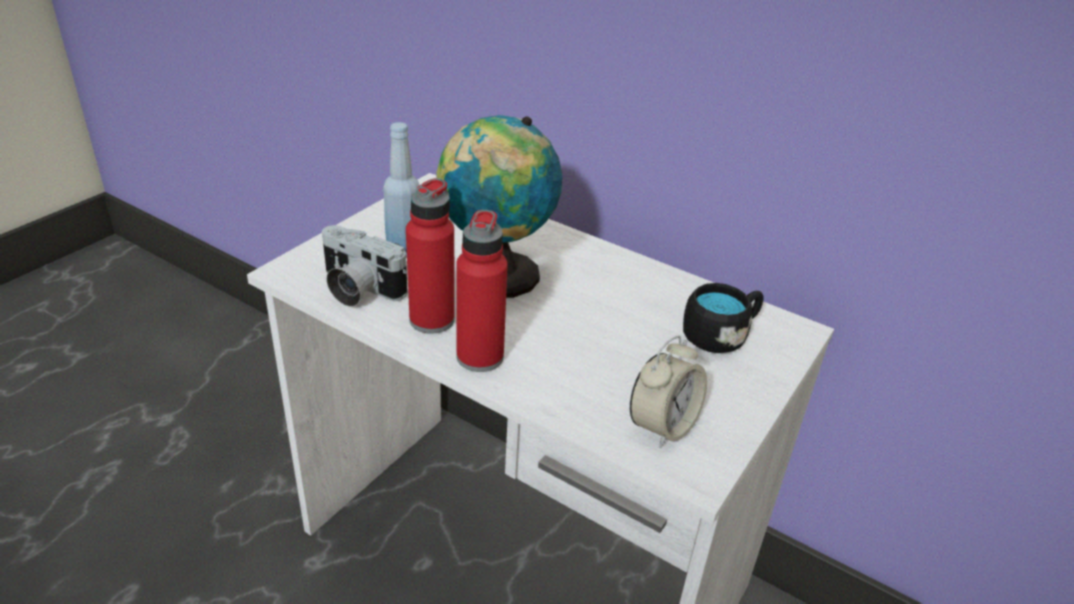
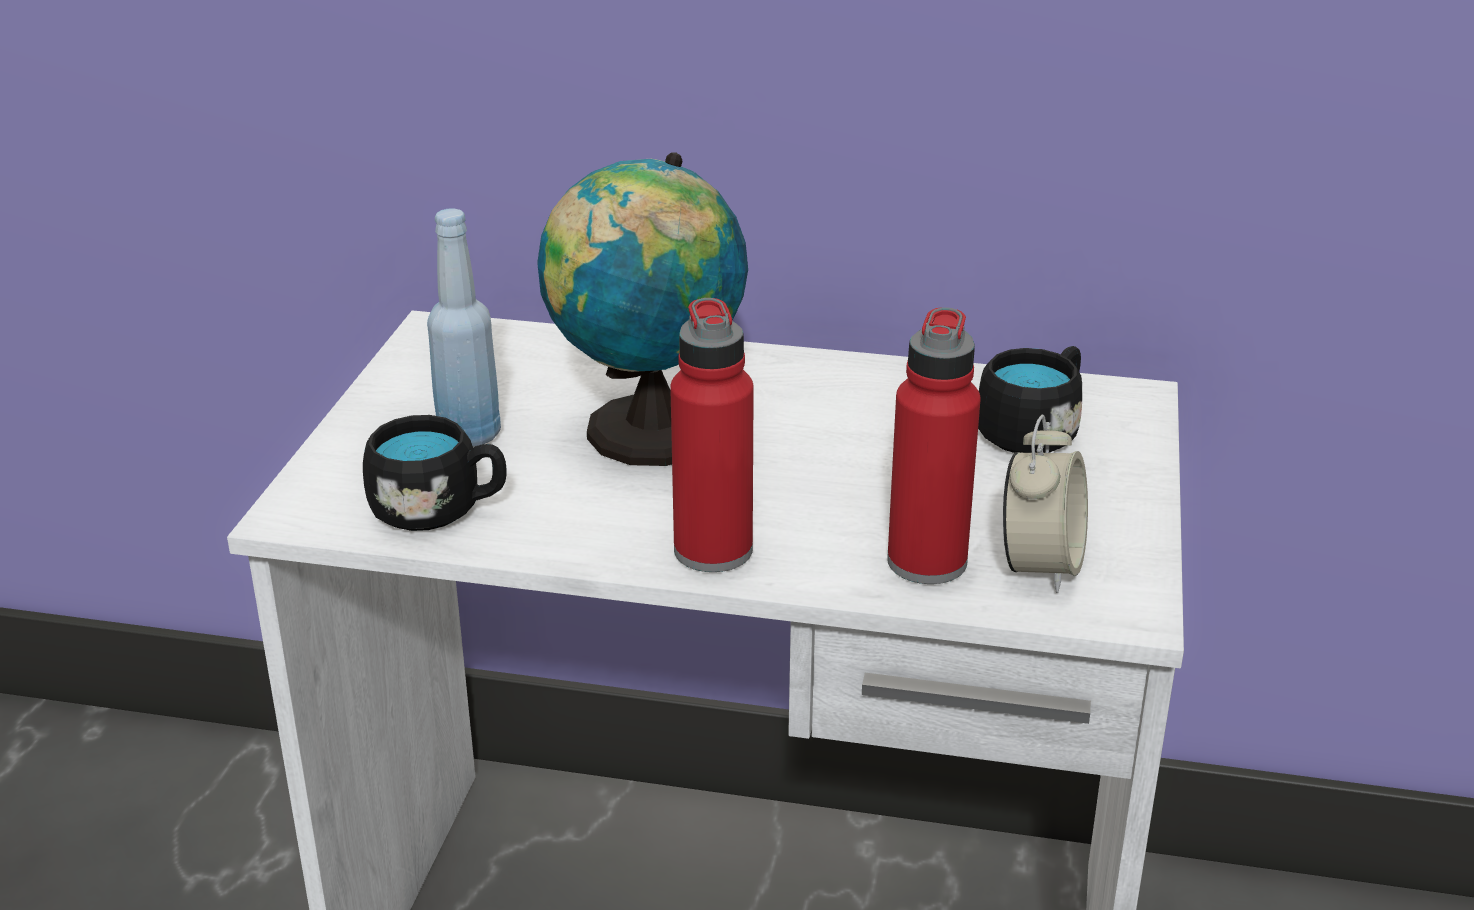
camera: 20 degrees left, 5 degrees down
(357, 289) = (439, 509): camera -> black mug
(432, 320) = (597, 521): red bottle -> red bottle (927, 562)

